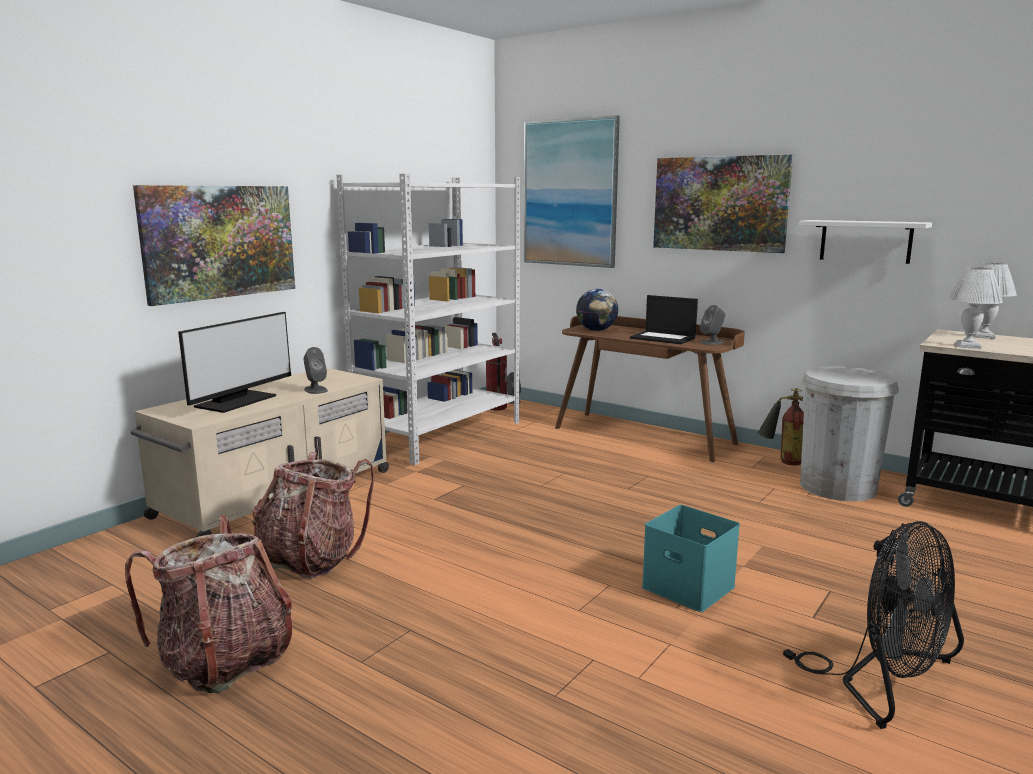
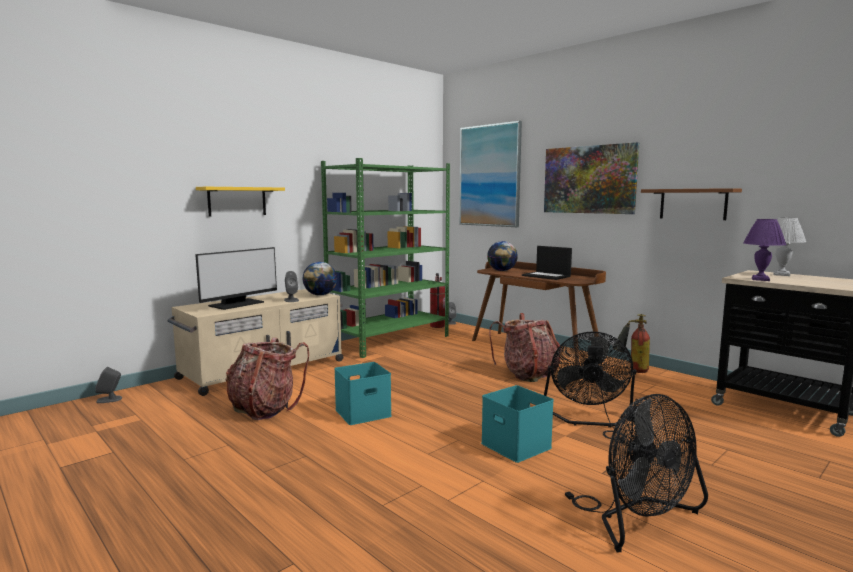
camera: 10 degrees right, 5 degrees down
(220, 242) = (237, 201): picture -> yellow shelf
(225, 660) = (179, 463): backpack -> backpack (527, 374)
(352, 379) = (320, 295): none -> globe
(439, 434) = (389, 340): white bookcase -> green bookcase
(459, 553) = (363, 412): none -> turquoise storage box
(712, 342) = (580, 279): grey speaker -> grey speaker (109, 399)
(768, 541) = (593, 421): none -> black fan
(837, 487) = (668, 389): white trash can -> none
(865, 241) = (693, 204): white shelf -> brown shelf
(968, 346) = (761, 279): white table lamp -> purple table lamp

